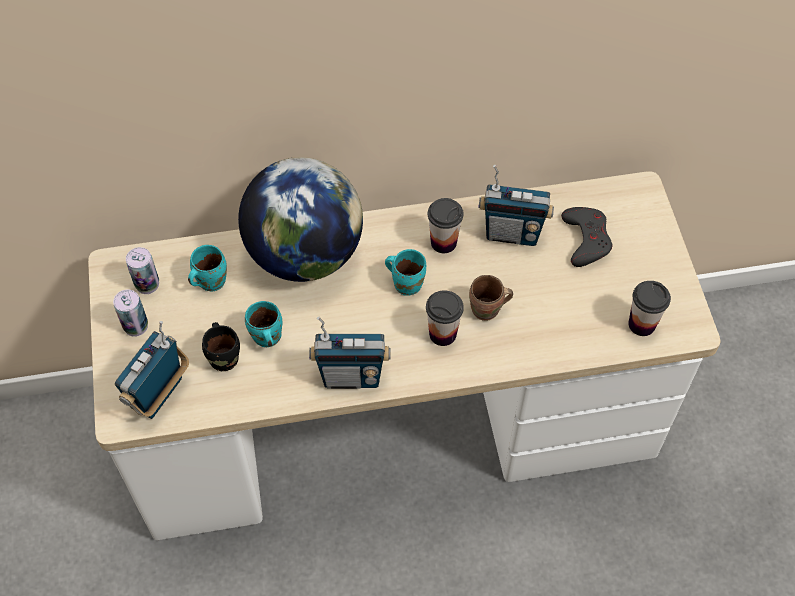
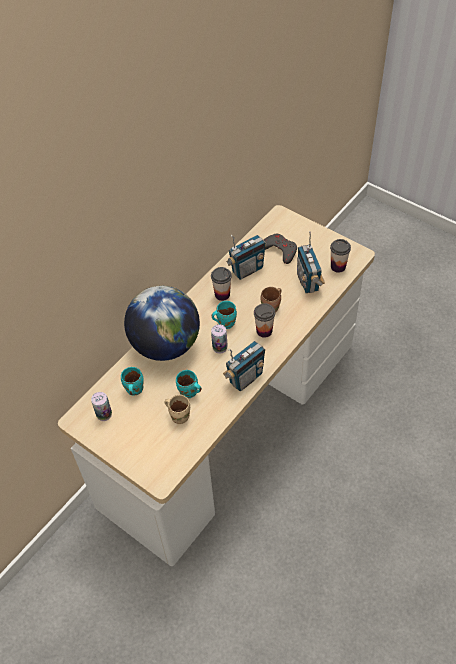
camera: 40 degrees left, 5 degrees down
(136, 326) = (120, 436): can -> can (220, 347)
(158, 394) = (167, 455): radio -> radio (308, 282)
(225, 357) = (179, 415): black mug -> beige mug

